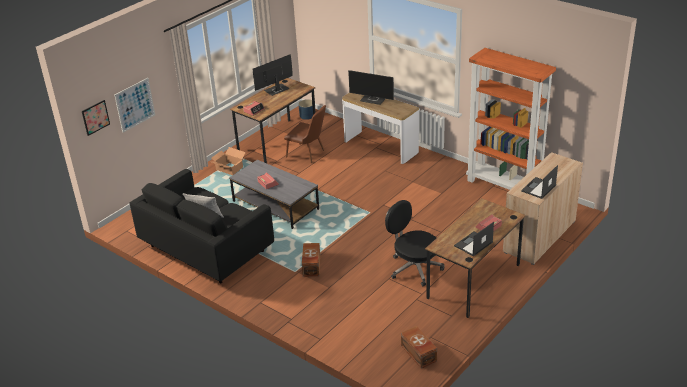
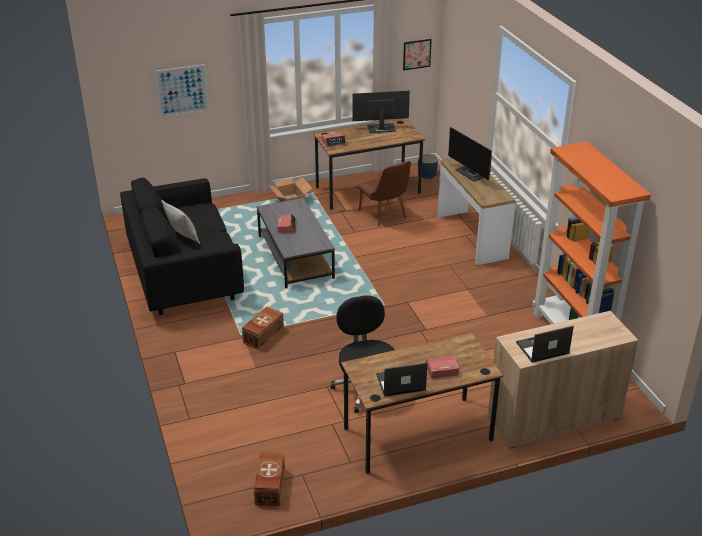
camera: 30 degrees right, 0 degrees up
(95, 117) = (125, 89): picture -> picture (416, 54)

